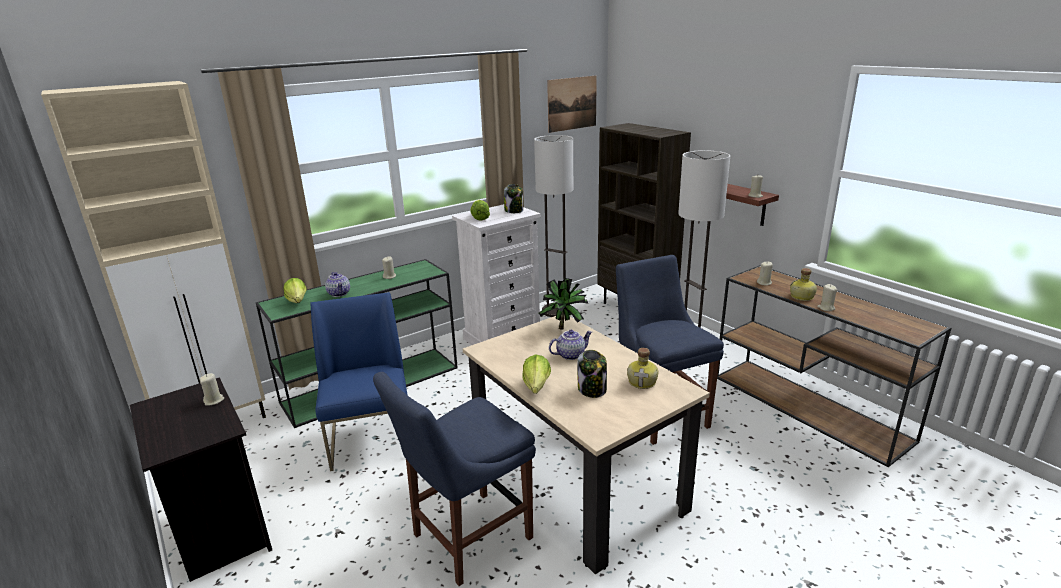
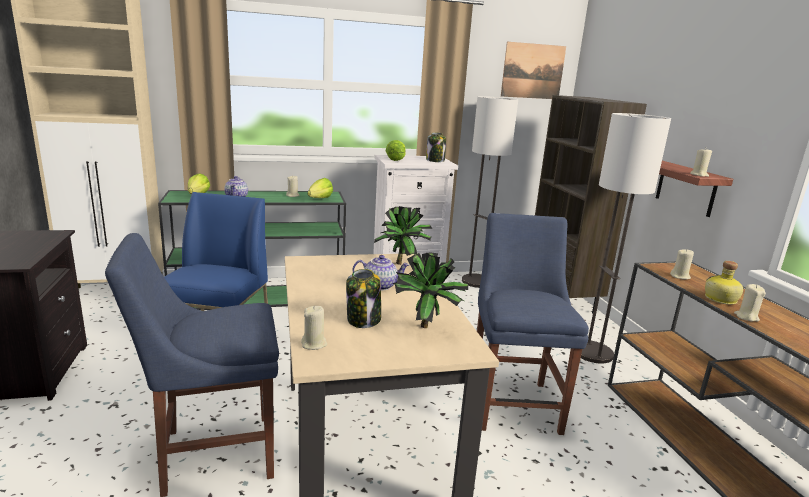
camera: 20 degrees right, 5 degrees down
(214, 400) = (45, 242): beige candle -> beige candle (314, 344)
(535, 389) = (306, 304): lettuce -> lettuce (317, 200)
(643, 382) = (428, 328): bottle -> potted plant

